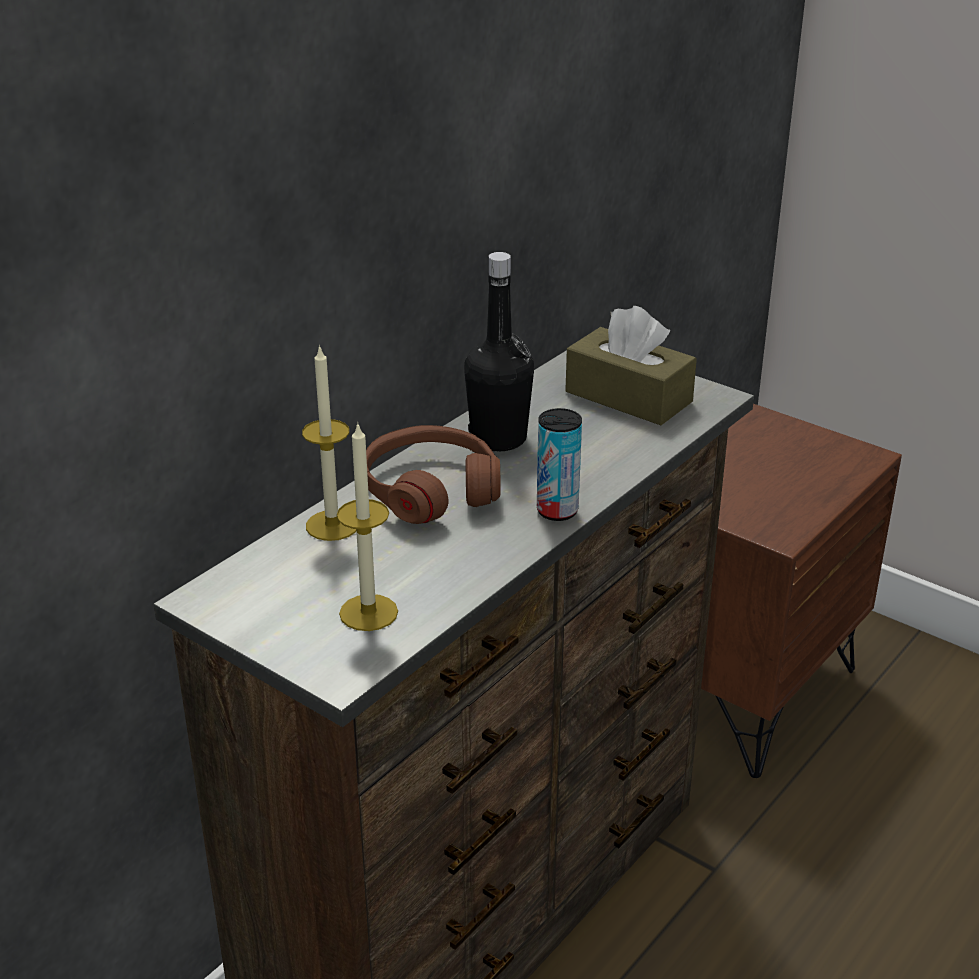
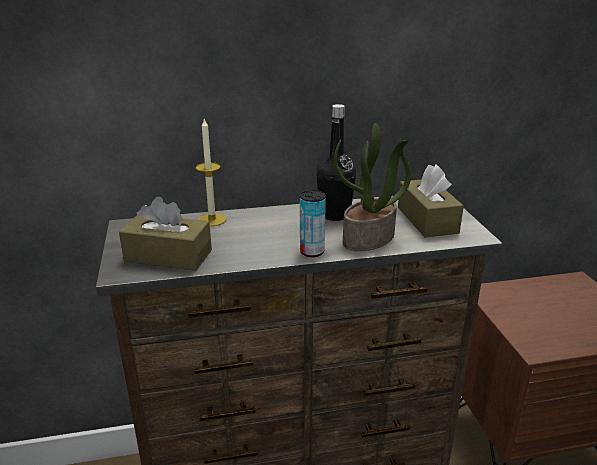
camera: 40 degrees right, 5 degrees down
(368, 612) = (168, 256): candle -> brown tissue box
(430, 489) = (272, 222): brown headphones -> none
(599, 458) = (369, 239): none -> potted plant

